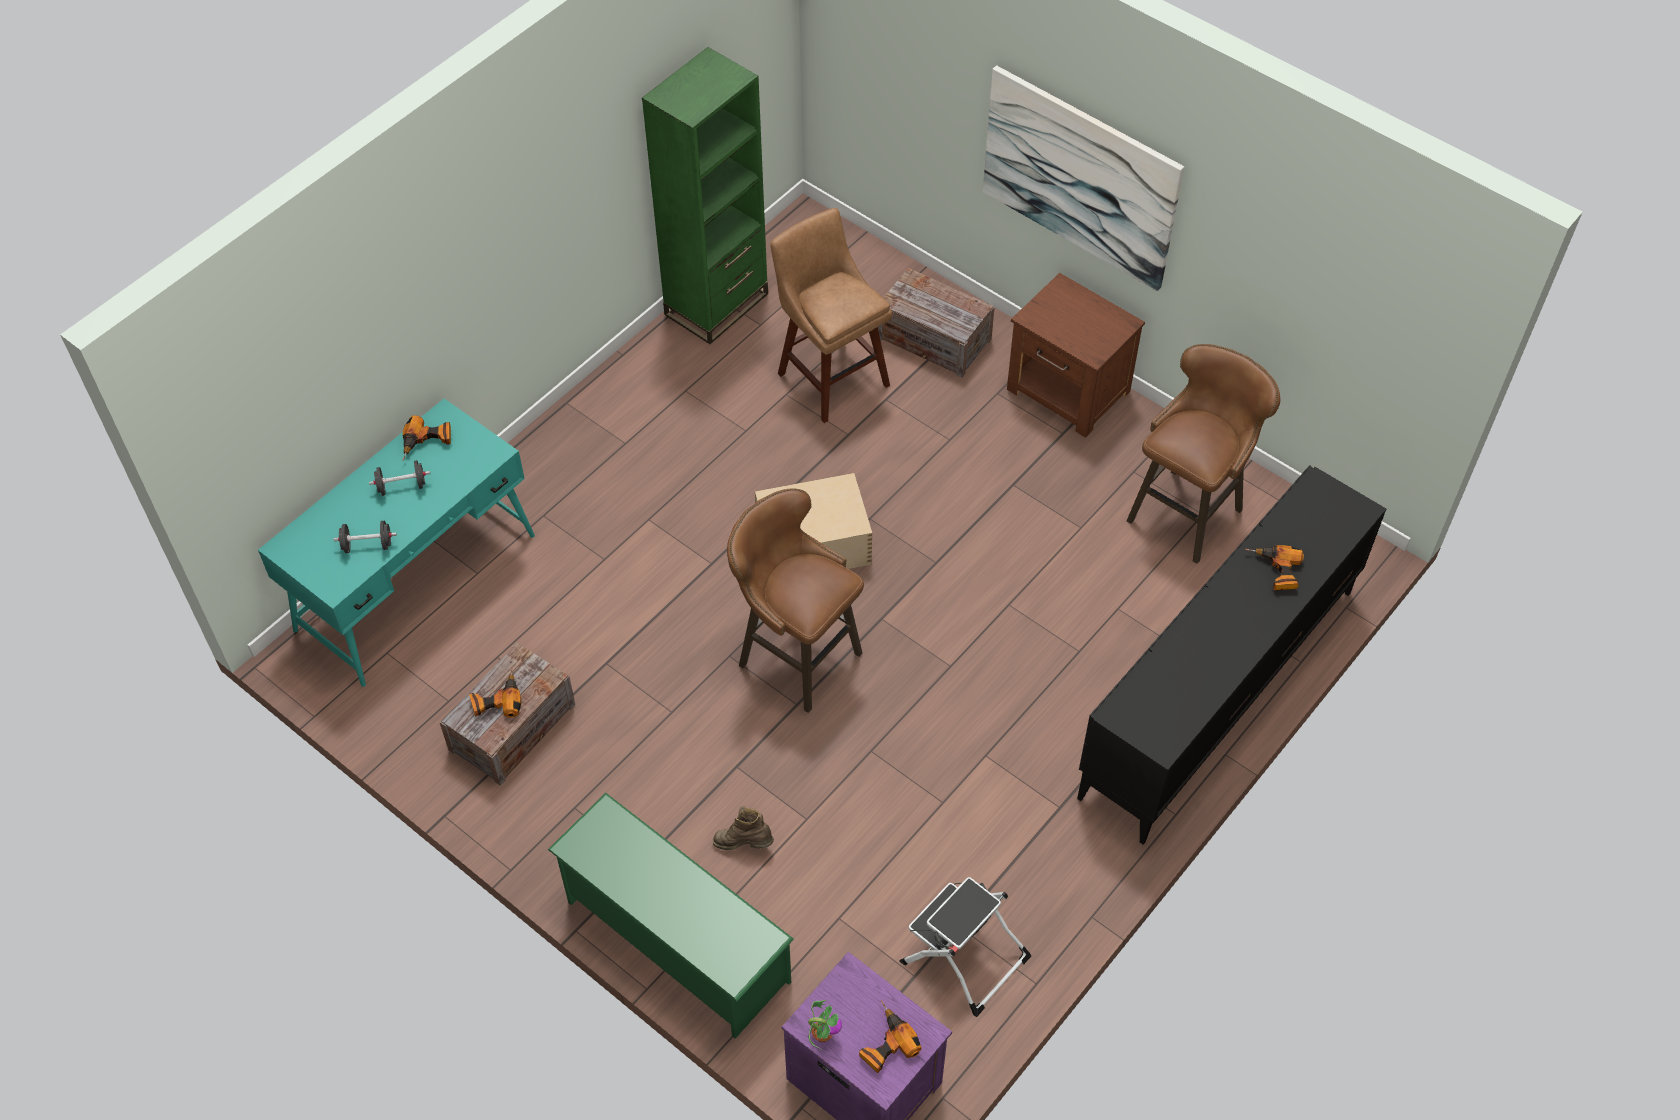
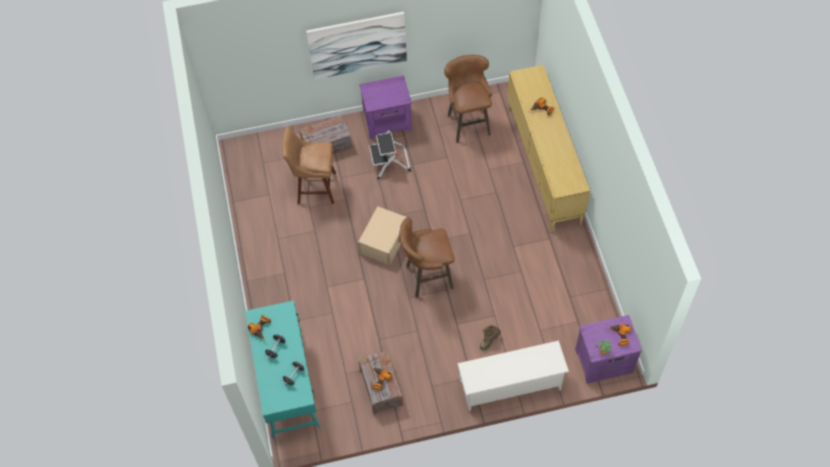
camera: 50 degrees left, 5 degrees up
(676, 941) = (510, 385): green shoe rack -> white shoe rack
(717, 304) = (246, 202): green bookcase -> none
(965, 954) = (581, 302): step ladder -> step ladder (390, 161)
(1068, 392) = (388, 121): brown nightstand -> purple nightstand
(1218, 694) = (544, 165): black cabinet -> beige cabinet

